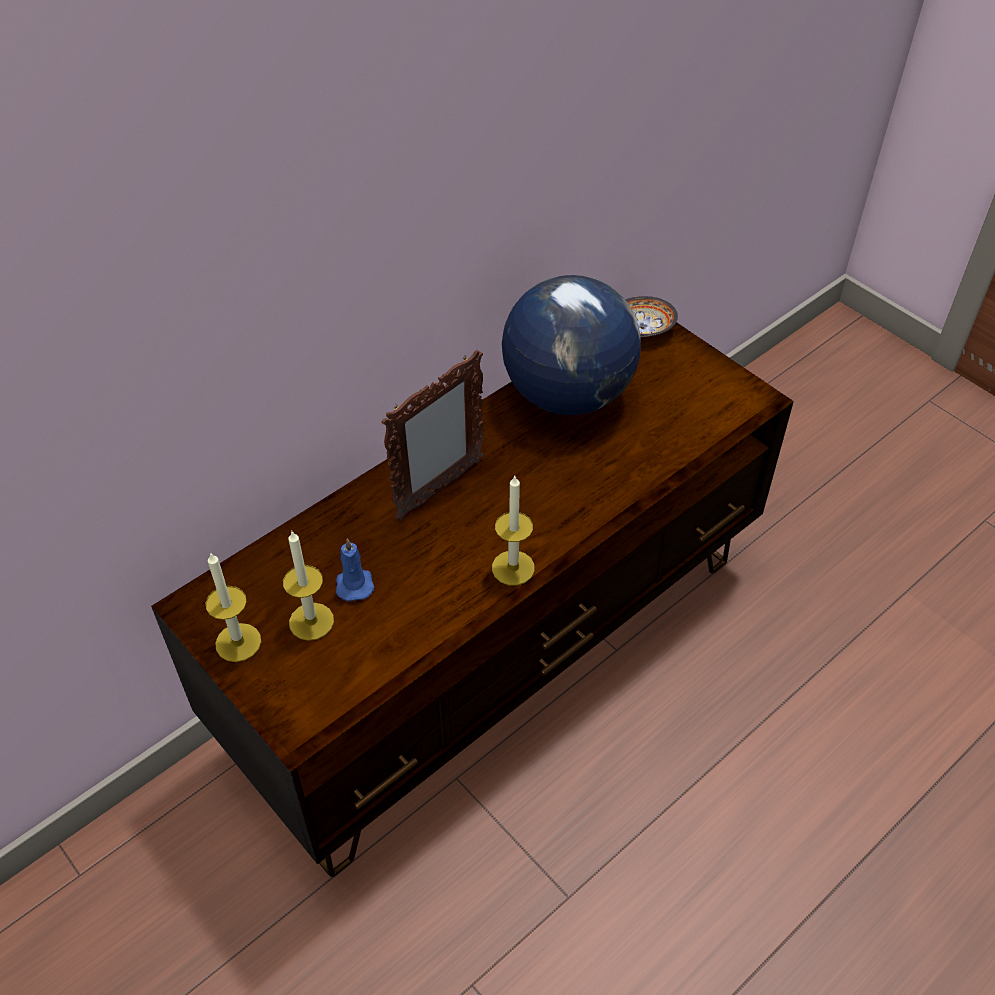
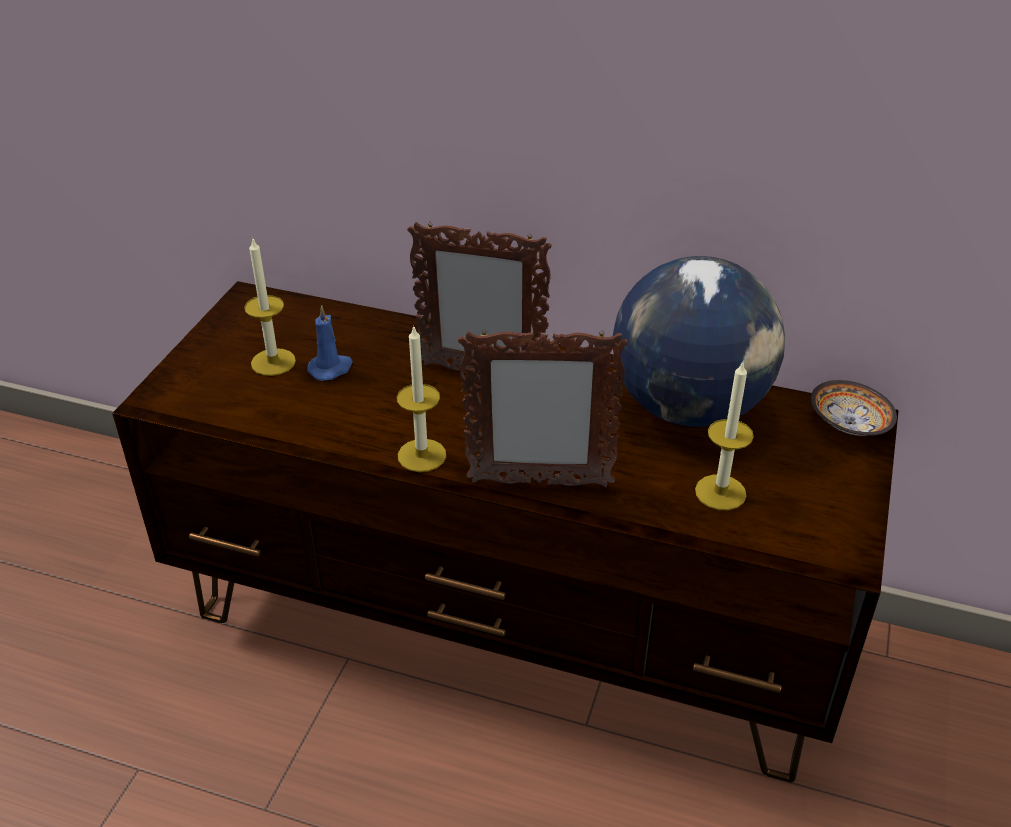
camera: 60 degrees right, 10 degrees down
(238, 642) = (227, 334): candle -> candle (720, 492)
(591, 513) = (538, 483): none -> picture frame

